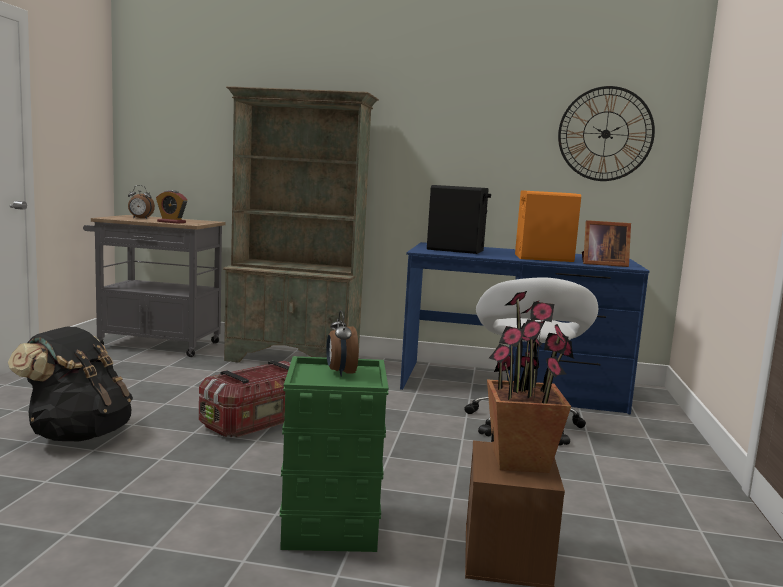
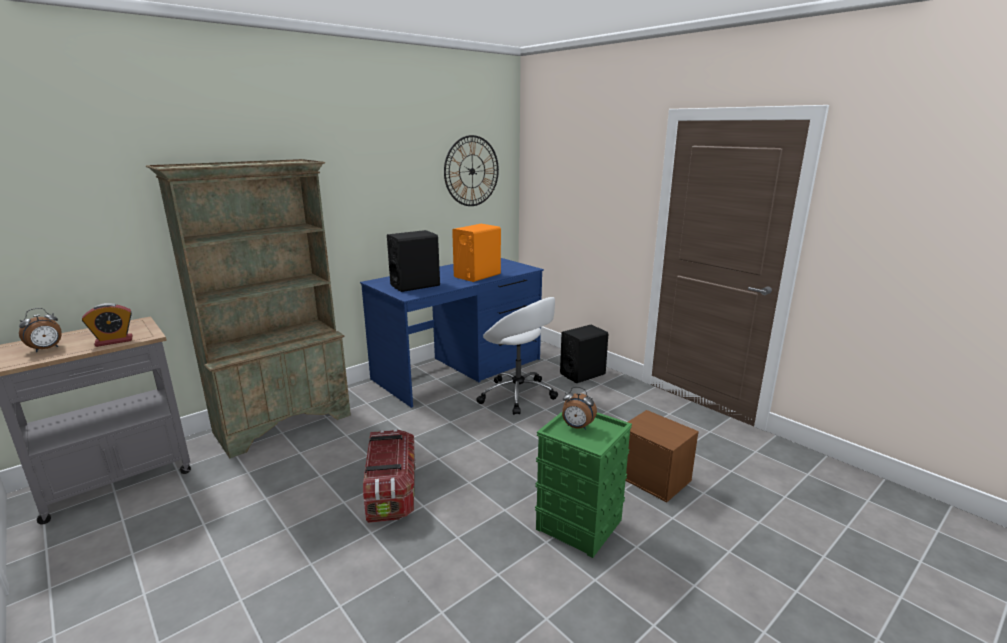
camera: 50 degrees left, 10 degrees up
(78, 434) = (291, 607): black backpack -> none
(521, 461) = (657, 425): potted plant -> none
(601, 264) = (513, 271): picture frame -> none
(658, 446) = (582, 374): none -> black speaker

